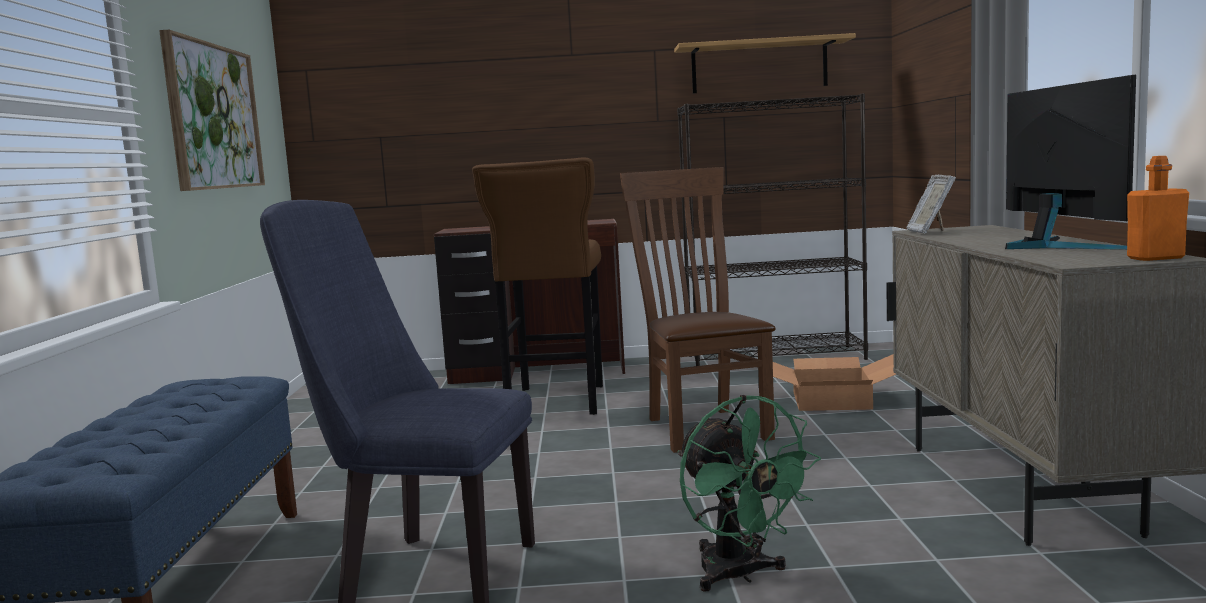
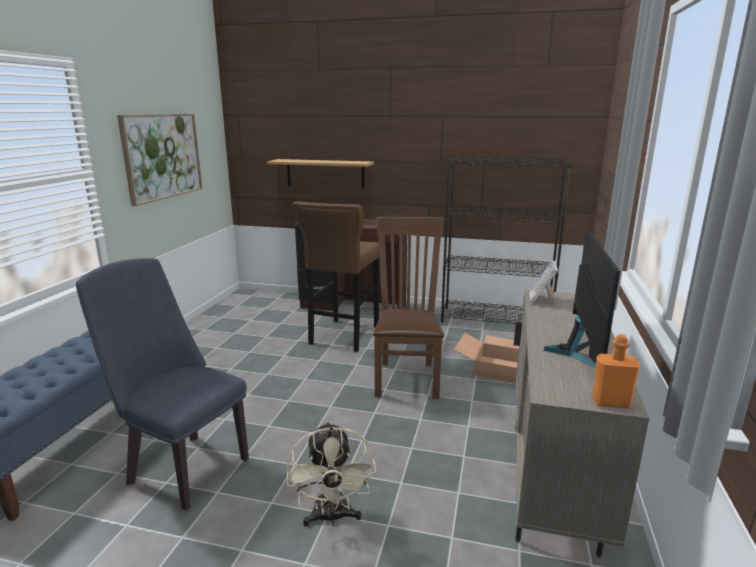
camera: 15 degrees right, 10 degrees up
(739, 575) = (332, 517): green fan -> beige fan
(759, 66) = (511, 132): shelf -> shelf (325, 173)

